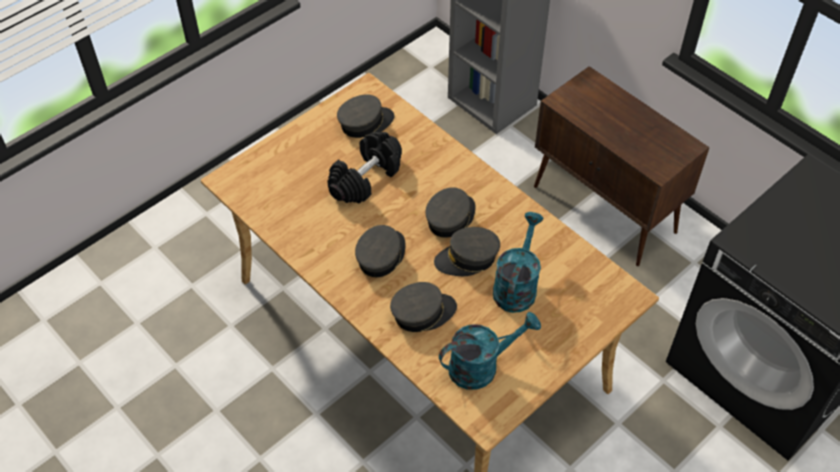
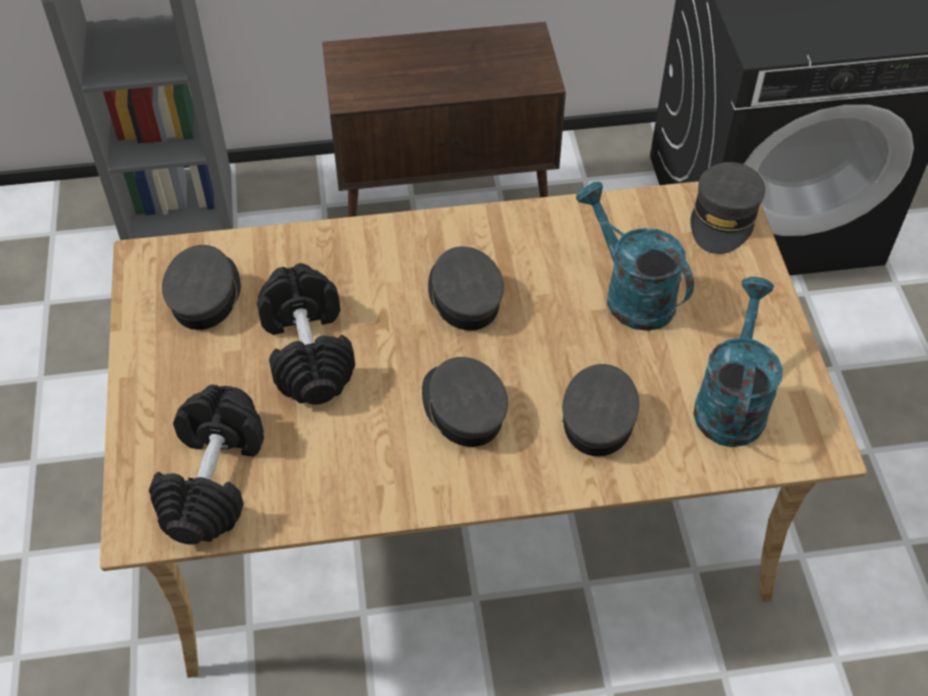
camera: 55 degrees left, 0 degrees up
(270, 188) = (212, 479): none -> black dumbbell
(467, 259) = (547, 318): grey cap -> grey cap (723, 218)

